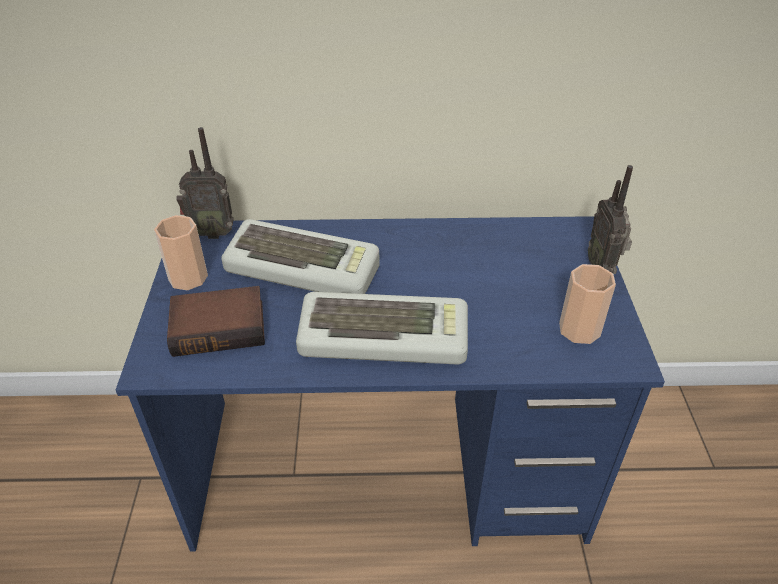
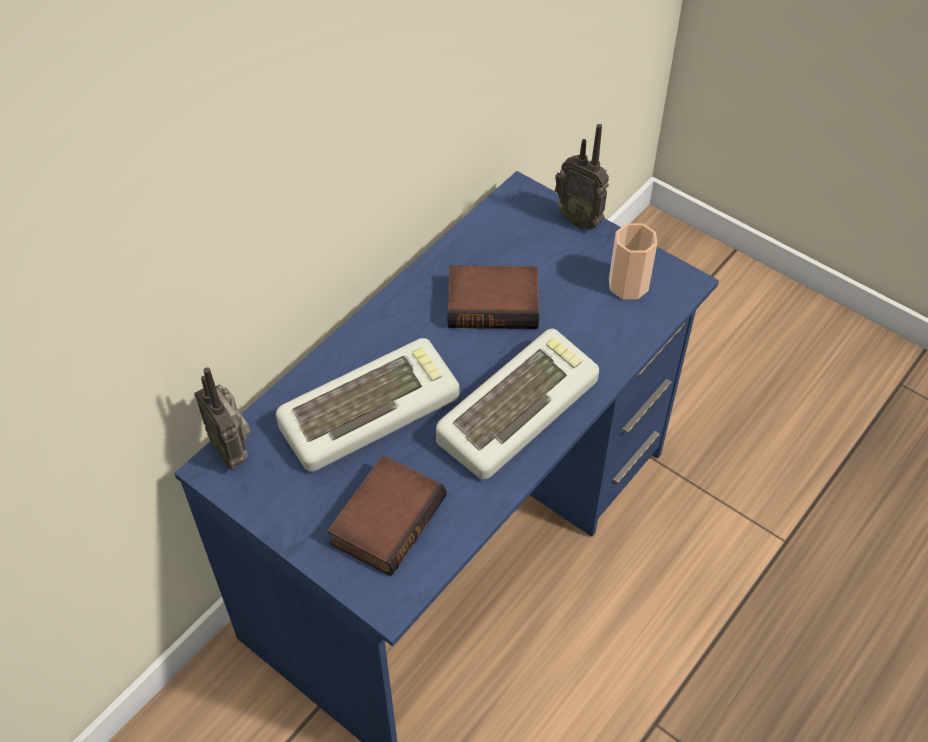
camera: 50 degrees left, 10 degrees up
(188, 278) = (287, 508): cup -> none
(212, 232) = (233, 451): radio -> radio turned 105 degrees clockwise
(466, 271) = (494, 302): none -> book

